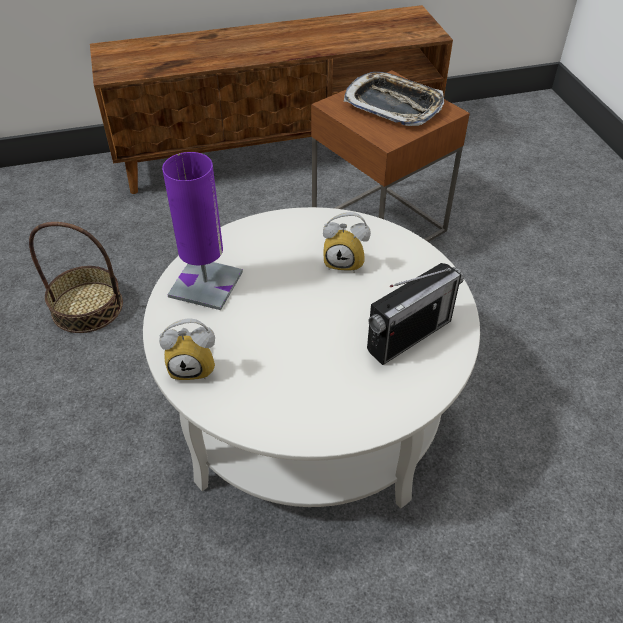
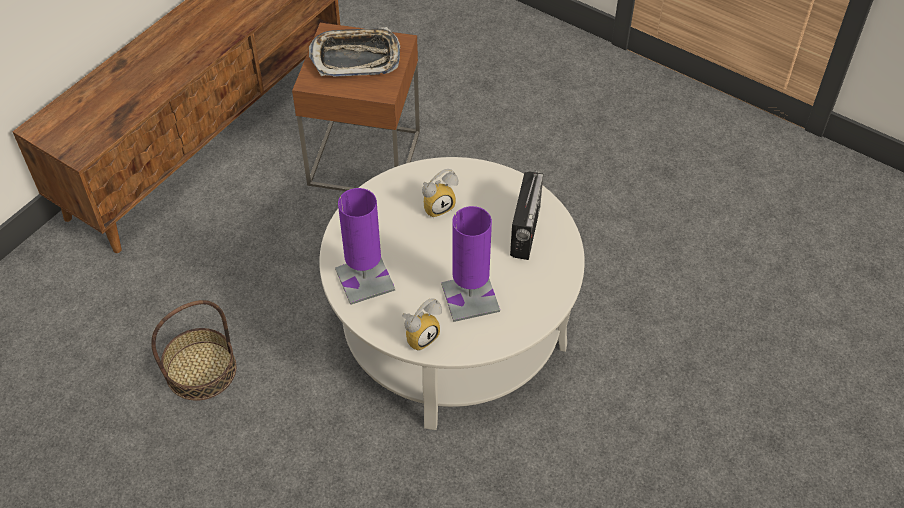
camera: 40 degrees left, 5 degrees up
(282, 363) = (470, 298): none -> purple table lamp

